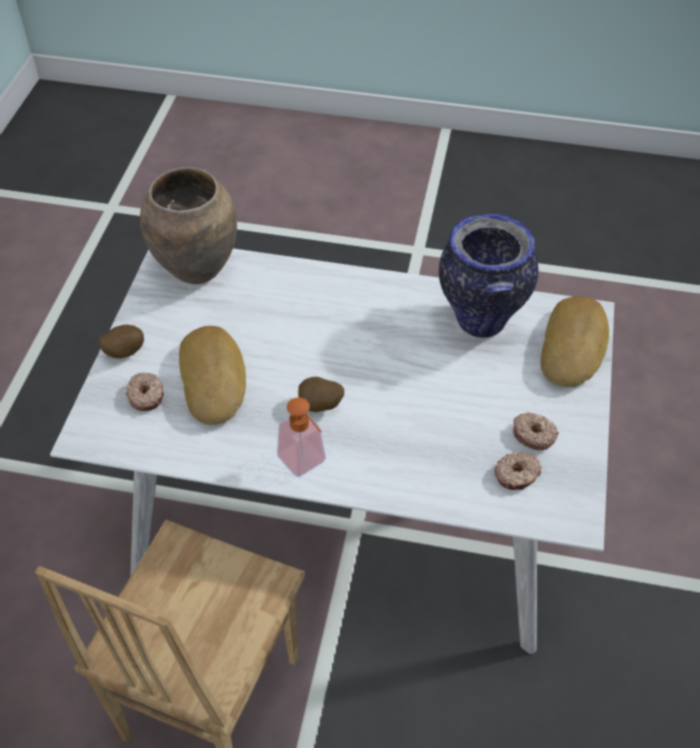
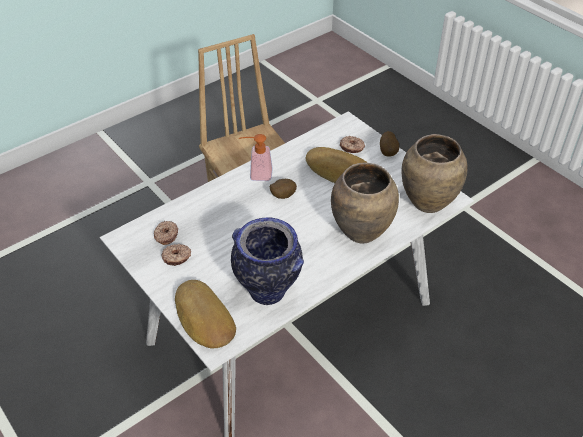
camera: 130 degrees right, 5 degrees down
(307, 297) = (362, 233): none -> brown vase

